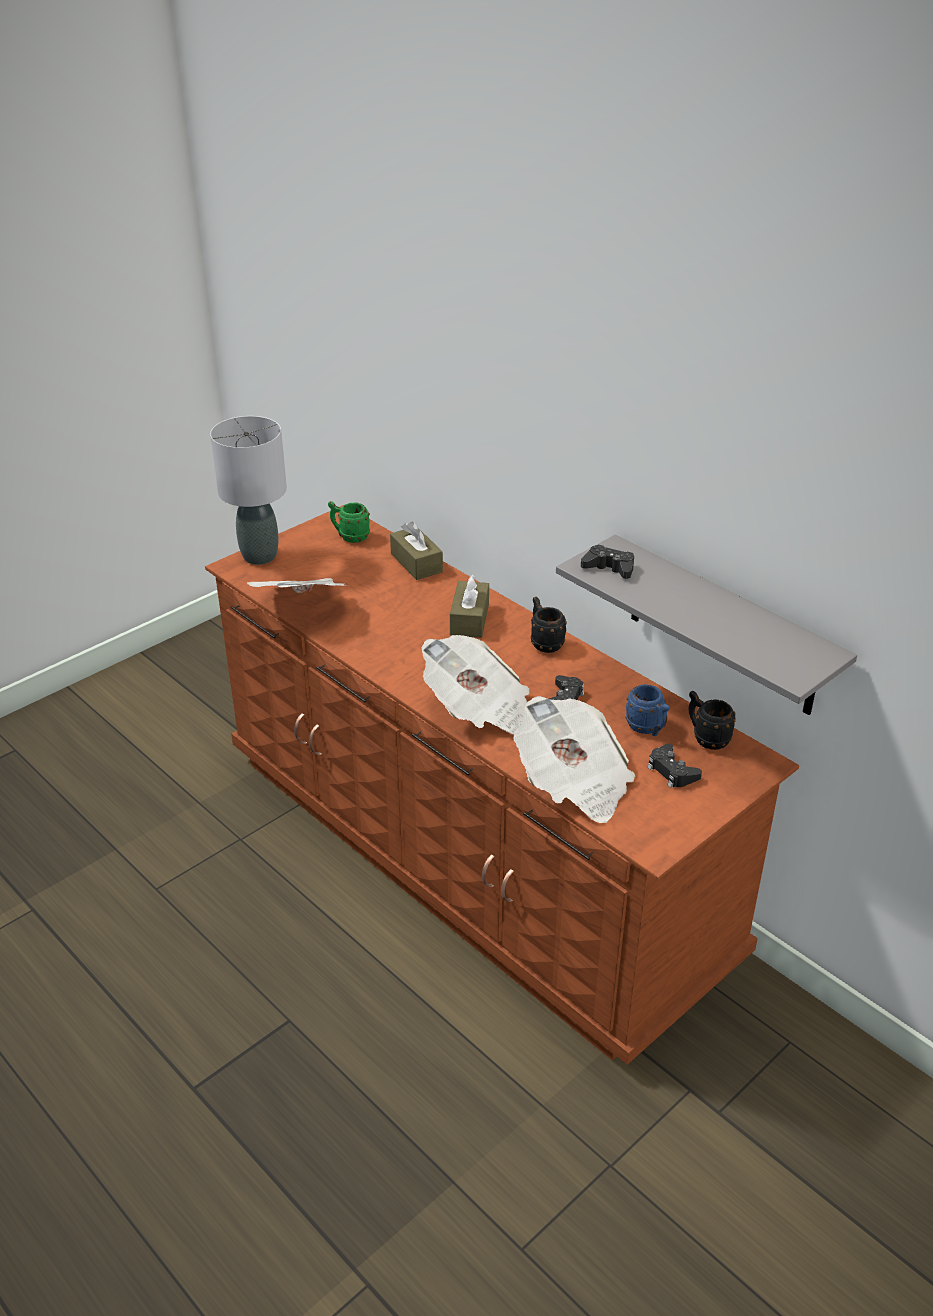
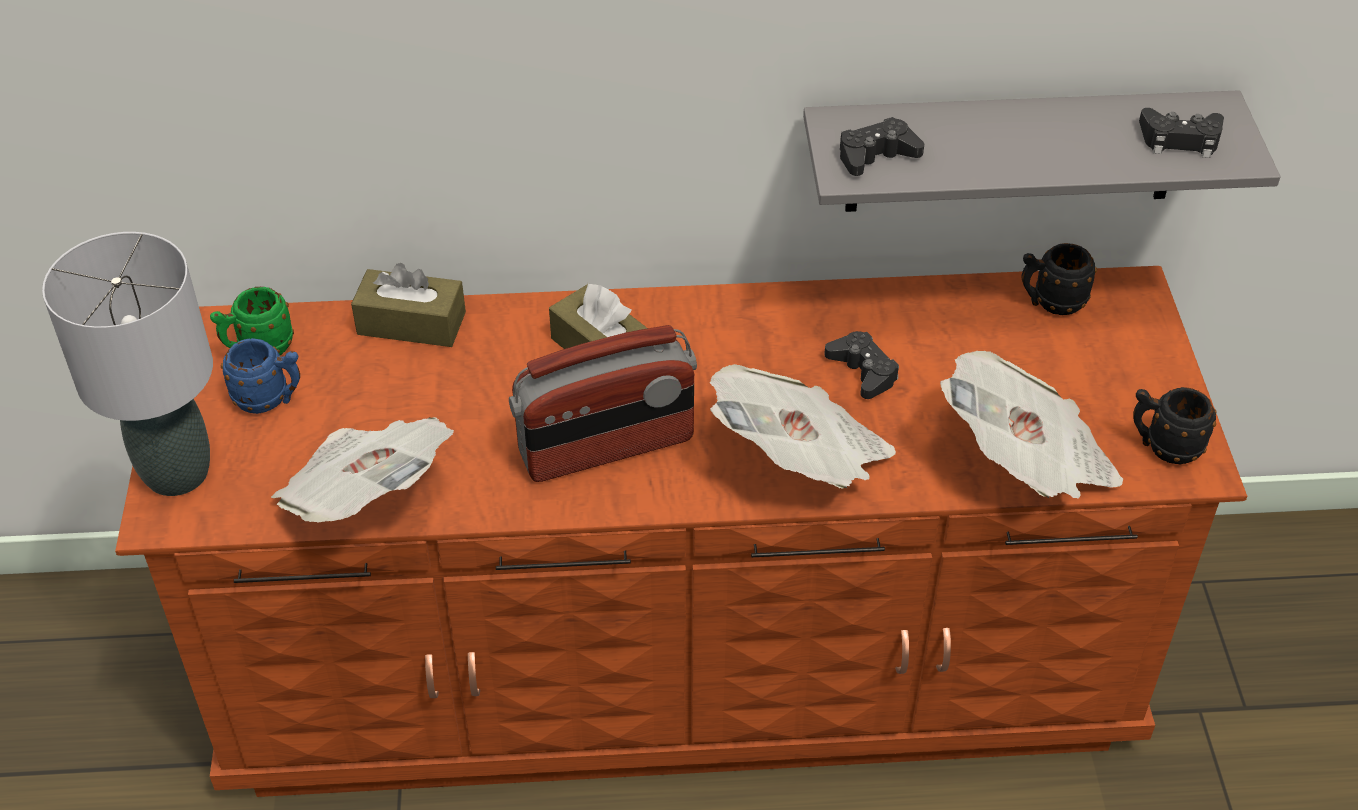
camera: 50 degrees left, 10 degrees up
(411, 651) = (607, 448): none -> radio
(544, 642) = (729, 316): black mug -> black mug (1163, 447)
(647, 729) = (988, 337): blue mug -> blue mug (270, 399)
(672, 771) = (1082, 367): black game controller -> black game controller (1180, 139)

